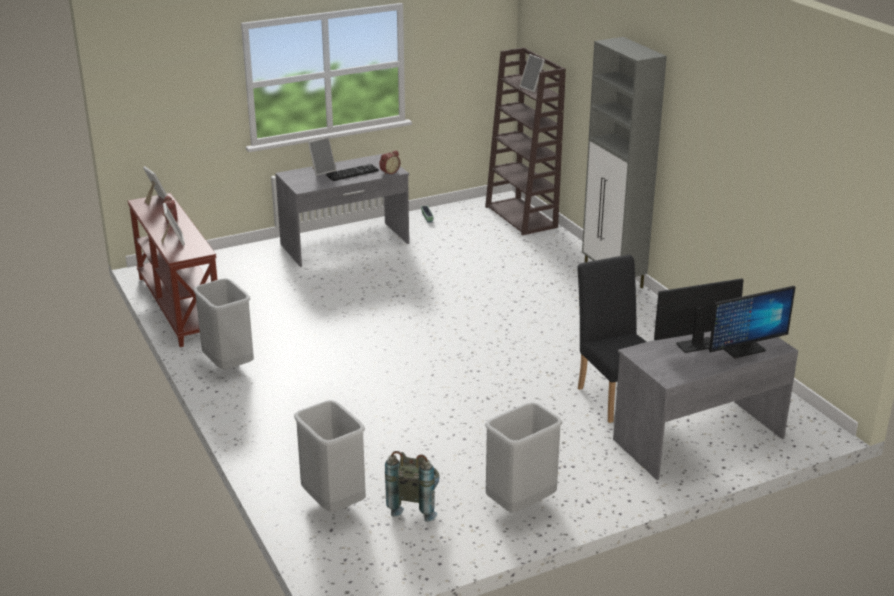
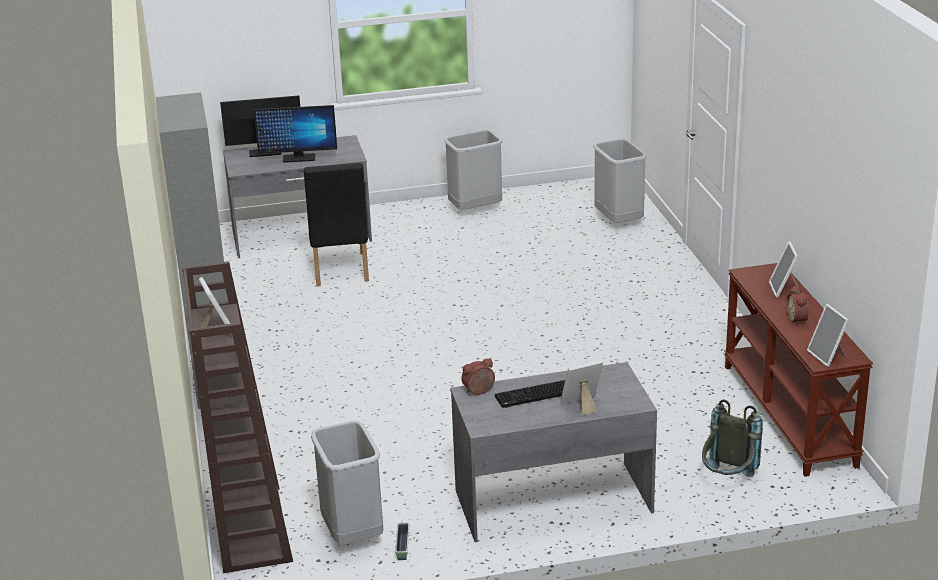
camera: 165 degrees left, 0 degrees up
(227, 365) = (715, 334): grey trash can -> grey trash can (353, 534)
(414, 505) = (556, 215): grey backpack -> grey backpack (727, 480)

